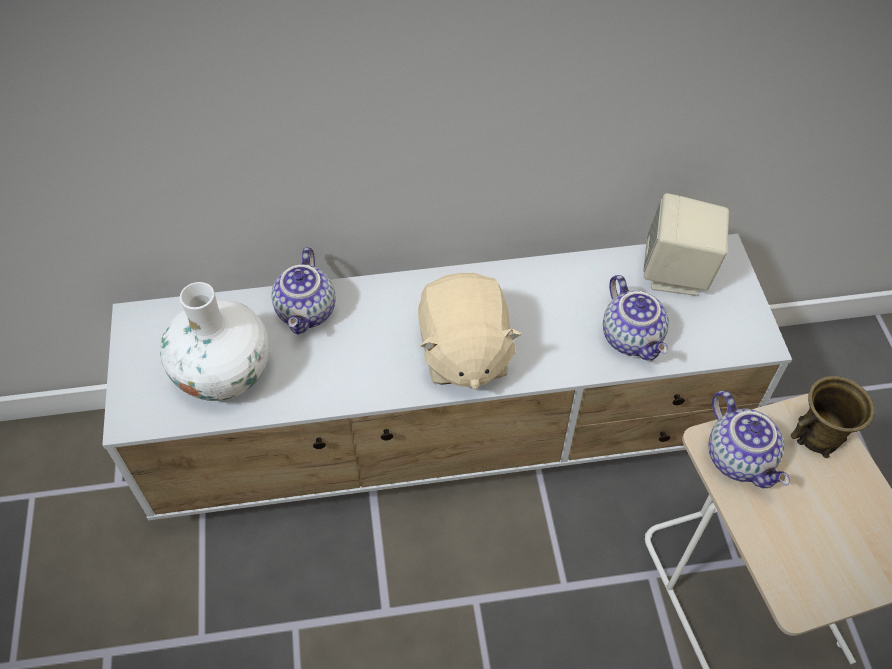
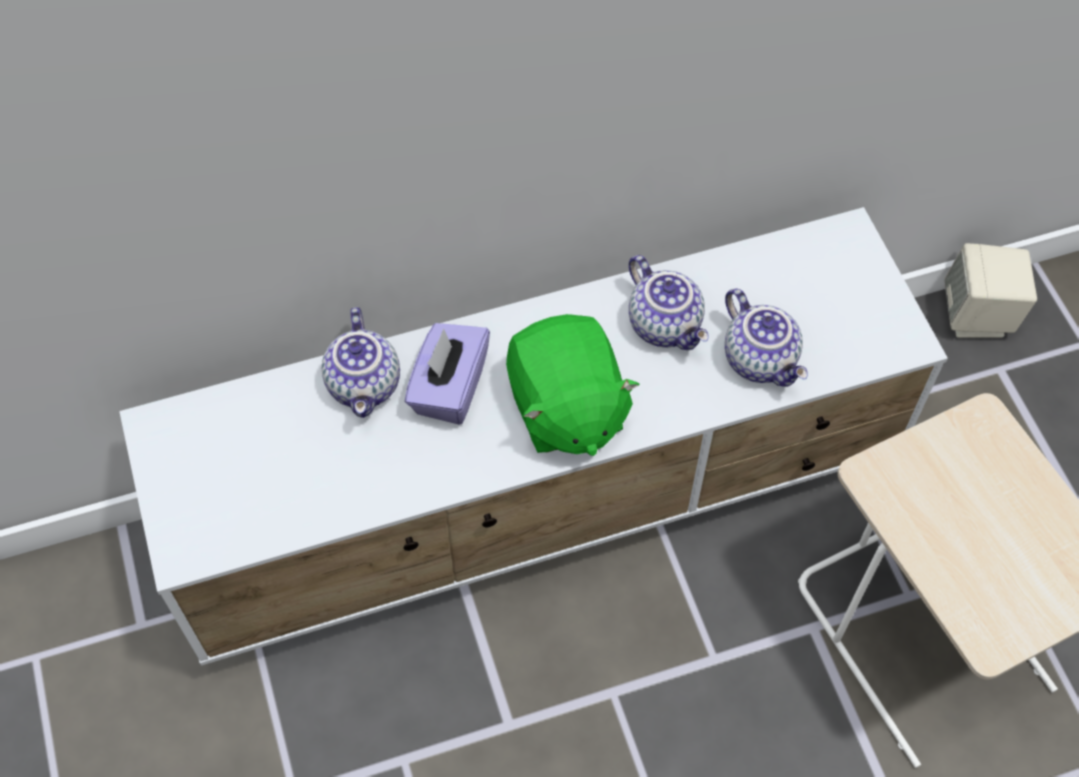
camera: 10 degrees left, 5 degrees up
(224, 373) = (283, 479): white vase -> none
(373, 323) = (449, 388): none -> purple tissue box
(463, 353) = (565, 409): beige plush toy -> green plush toy
(677, 273) = (799, 269): beige speaker -> beige speaker (977, 316)
(740, 458) = (906, 488): teapot -> teapot (666, 324)
(820, 436) = (990, 448): brown mug -> none

